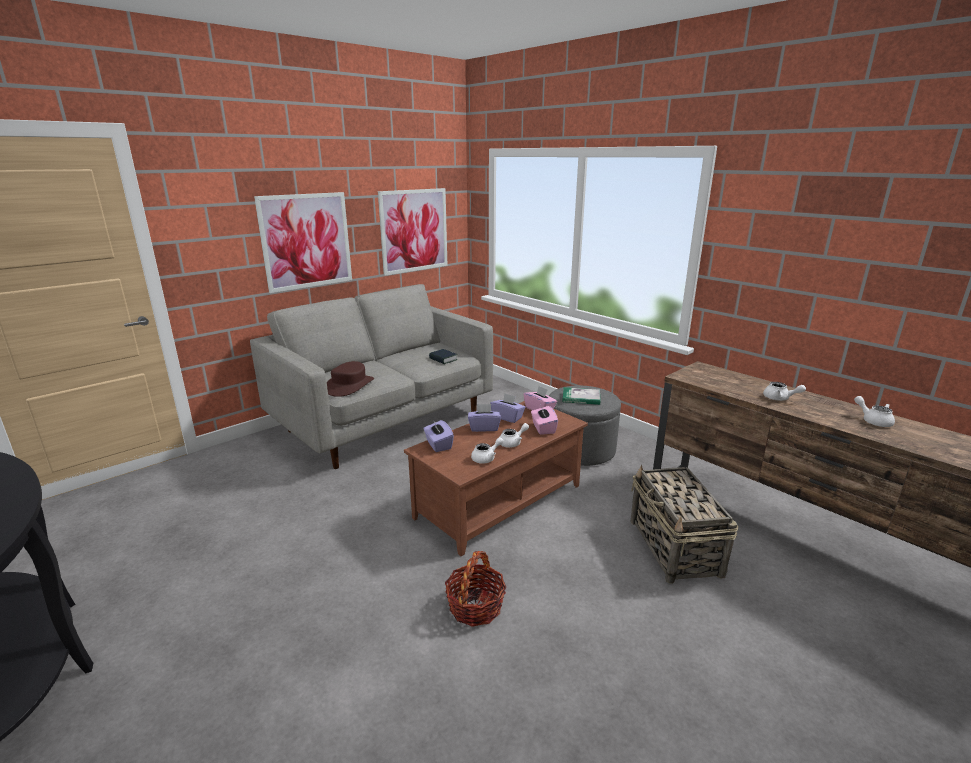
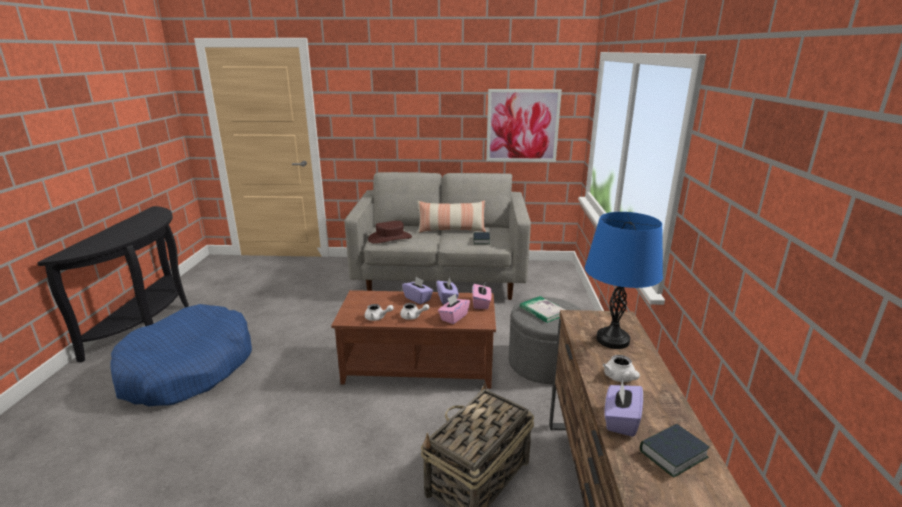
camera: 45 degrees right, 0 degrees up
(243, 661) = (188, 369): none -> blue dog bed
(306, 241) = (419, 124): picture -> none
(395, 359) = (451, 230): none -> pillow
(438, 445) = (370, 296): purple tissue box -> purple tissue box (620, 420)
(475, 606) = (299, 416): basket -> none
(728, 381) = (612, 340): none -> blue table lamp
(873, 421) = (672, 454): white teapot -> book

